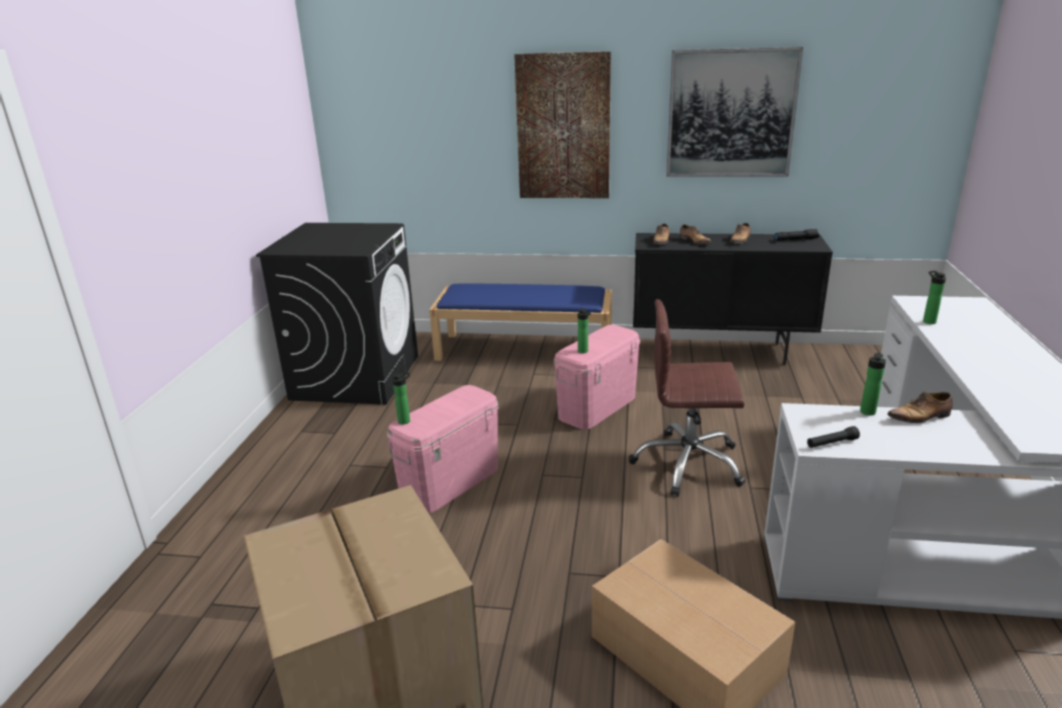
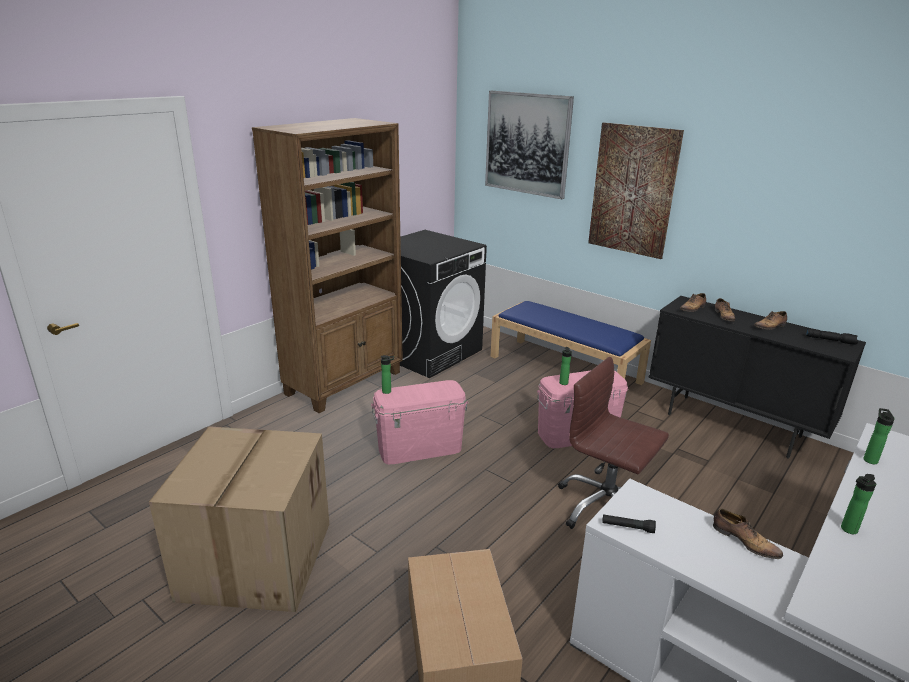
camera: 30 degrees right, 0 degrees up
(283, 444) = (345, 383): none -> brown bookcase
(731, 114) = (789, 204): picture -> picture (527, 144)
(867, 413) = (696, 517): bottle -> bottle (847, 530)
(920, 417) = (744, 541): shoe -> shoe turned 150 degrees counterclockwise

